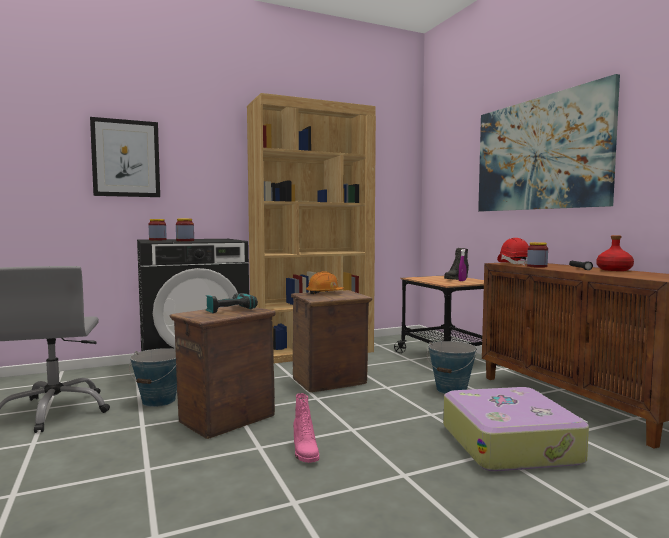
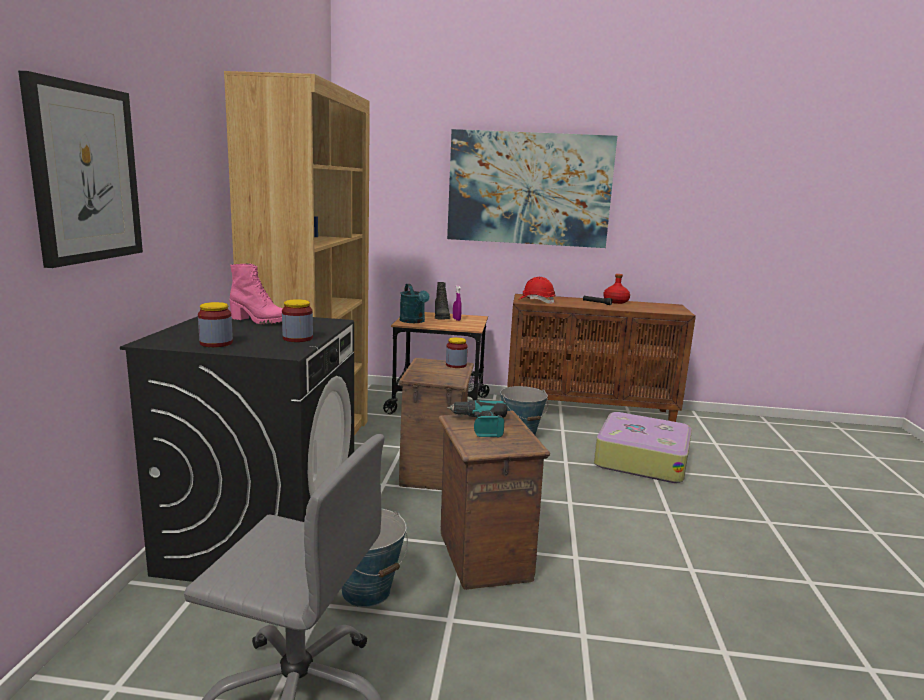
camera: 60 degrees left, 10 degrees up
(304, 452) = (602, 538): pink boot -> pink boot (260, 321)
(324, 293) = (424, 369): orange hard hat -> none
(424, 278) = (414, 321): none -> turquoise watering can
(537, 266) = (568, 304): jar -> jar (456, 365)

